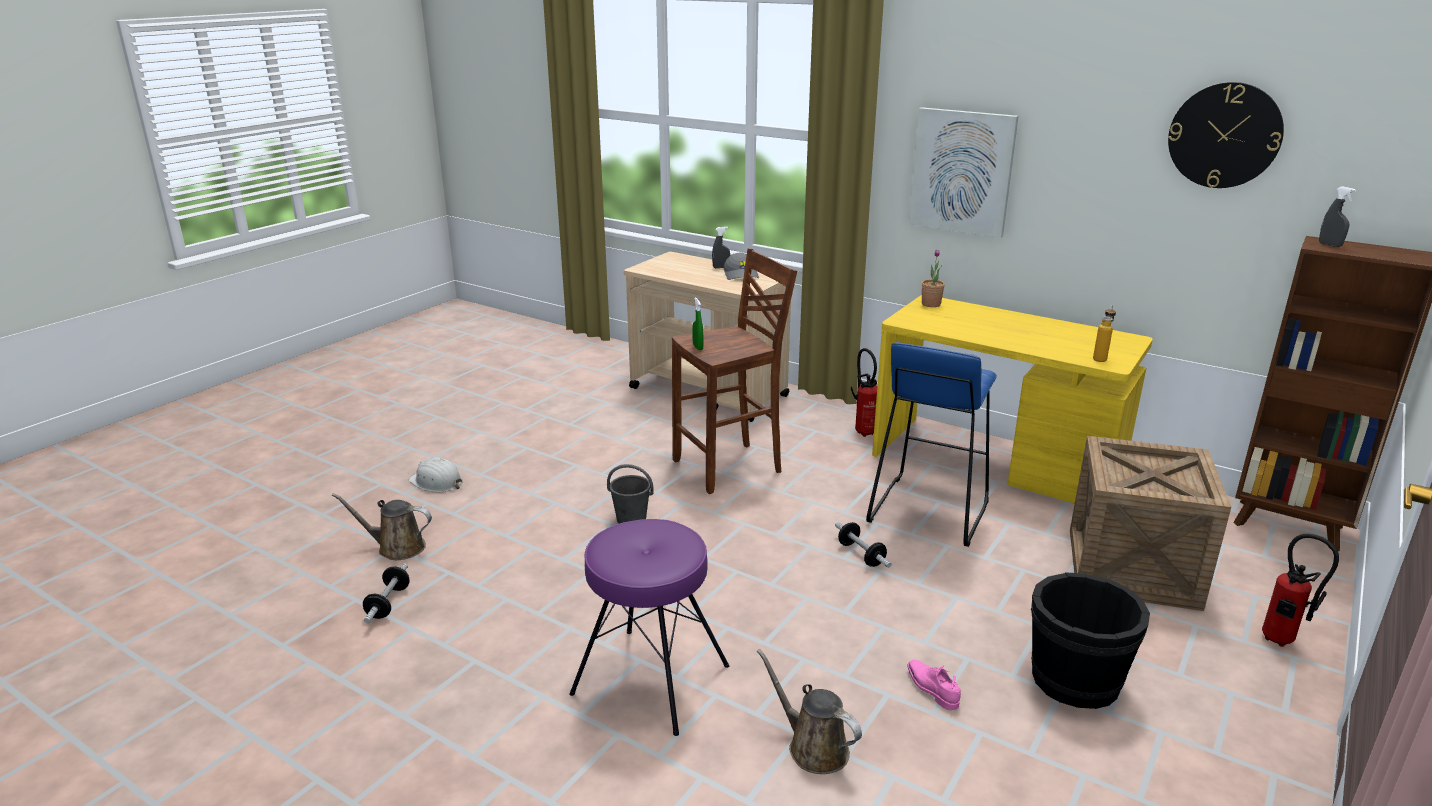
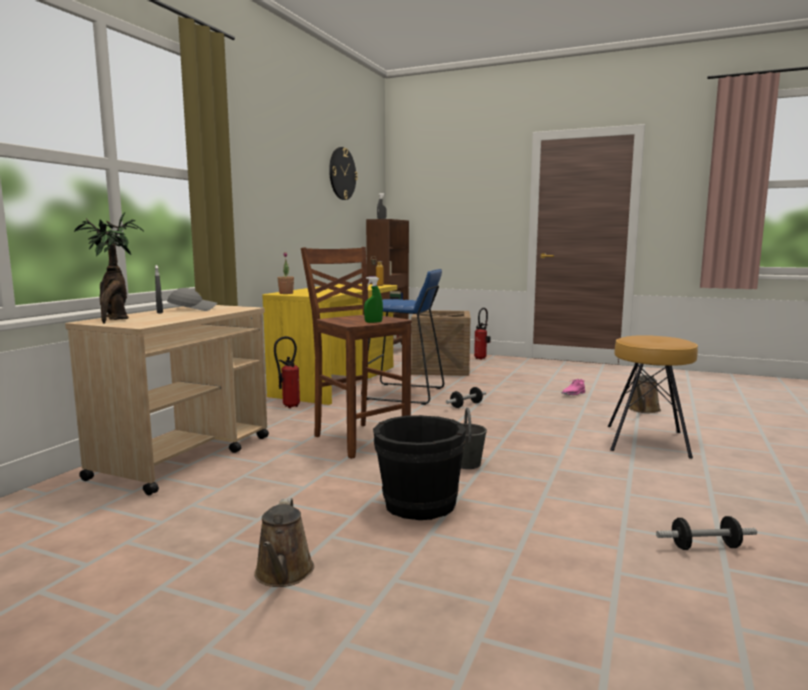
camera: 100 degrees left, 15 degrees down
(397, 547) = (616, 570): brown watering can -> brown watering can (283, 574)
(436, 482) = (449, 583): white hard hat -> none
(650, 680) = (647, 441): purple stool -> brown stool
(677, 260) = (115, 319): none -> potted plant
(962, 172) = (263, 199): picture -> none
(1074, 680) = (538, 378): black bucket -> black bucket (418, 505)

